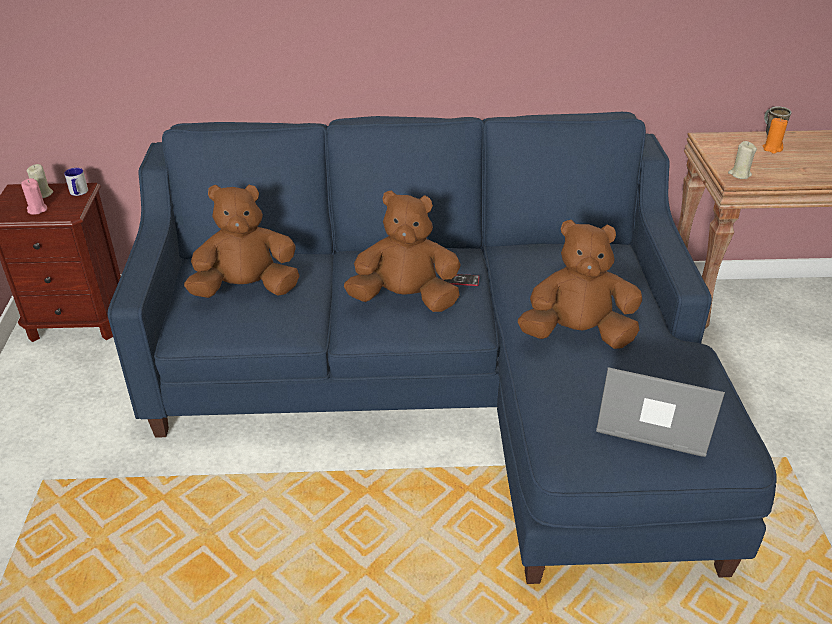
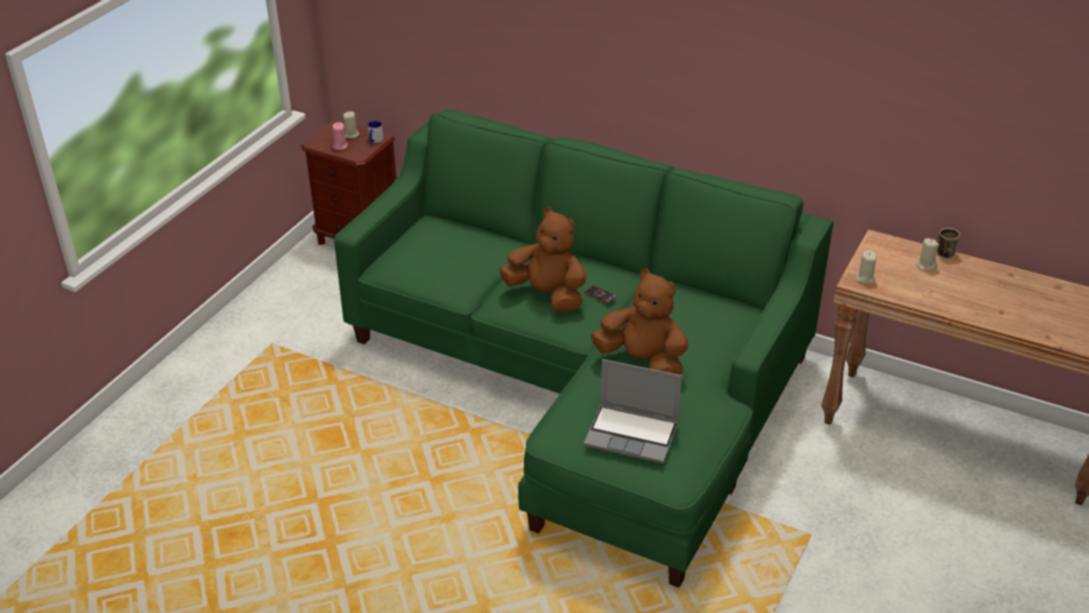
camera: 30 degrees right, 0 degrees up
(247, 289) = (445, 251): brown plush toy -> none
(446, 386) = (587, 382): blue sofa -> green sofa
(652, 420) = (633, 434): laptop -> laptop turned 150 degrees clockwise
(772, 148) = (925, 266): orange candle -> beige candle

